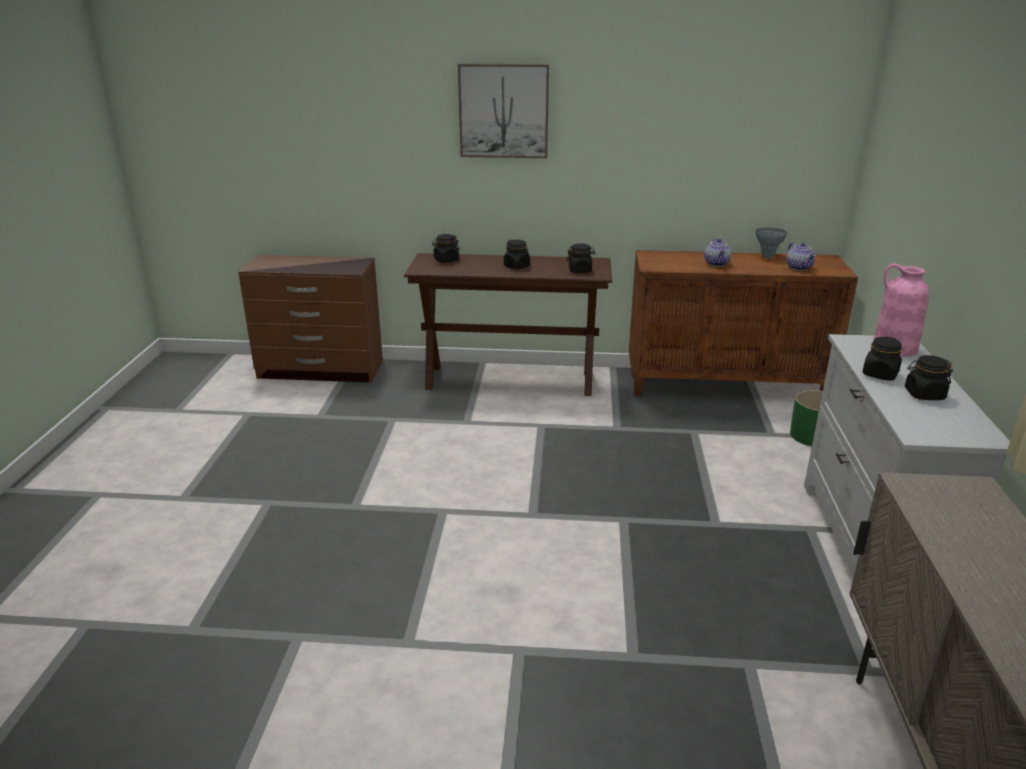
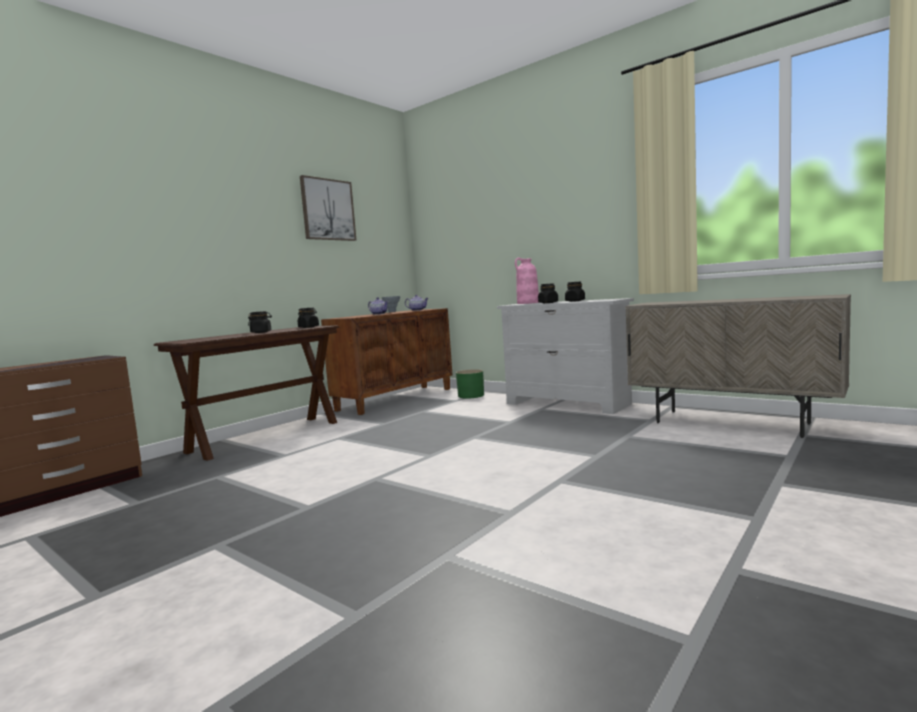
camera: 55 degrees left, 20 degrees down
(446, 260) = (195, 339): black jar -> none
(503, 111) = (215, 217): picture -> picture (328, 210)

